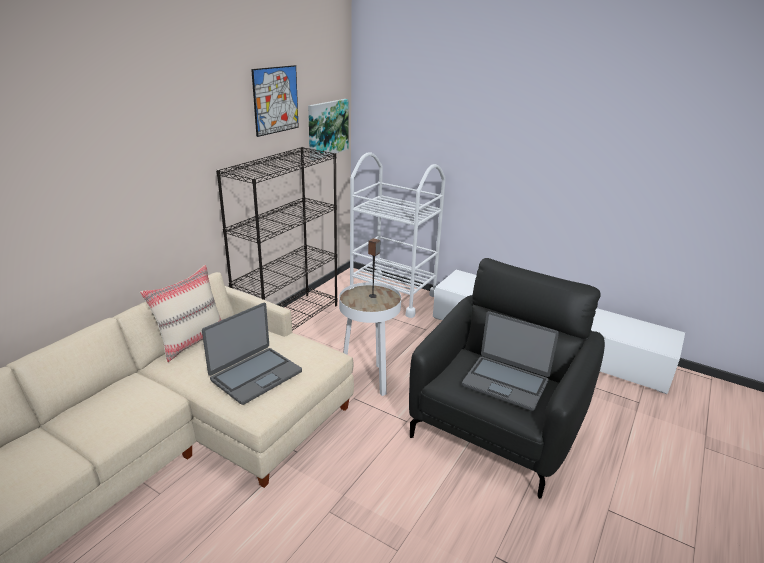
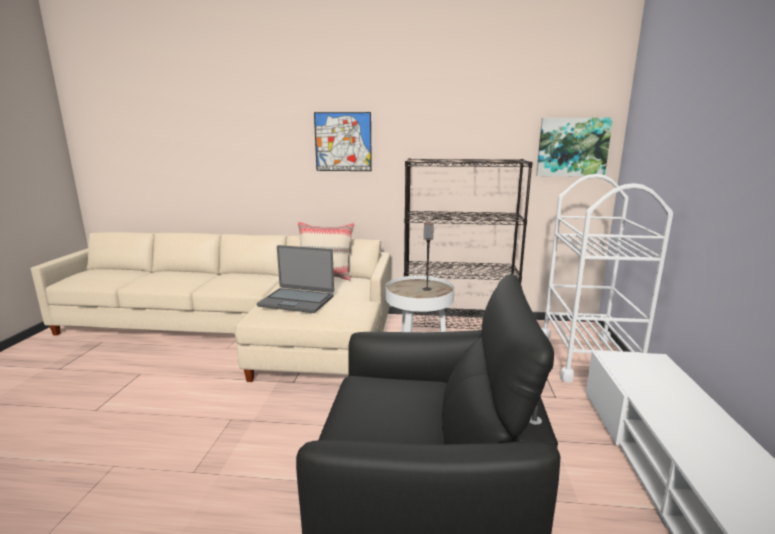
camera: 65 degrees right, 10 degrees down
(276, 100) = (493, 107): picture -> picture (343, 142)
(505, 382) = (391, 420): laptop -> none

